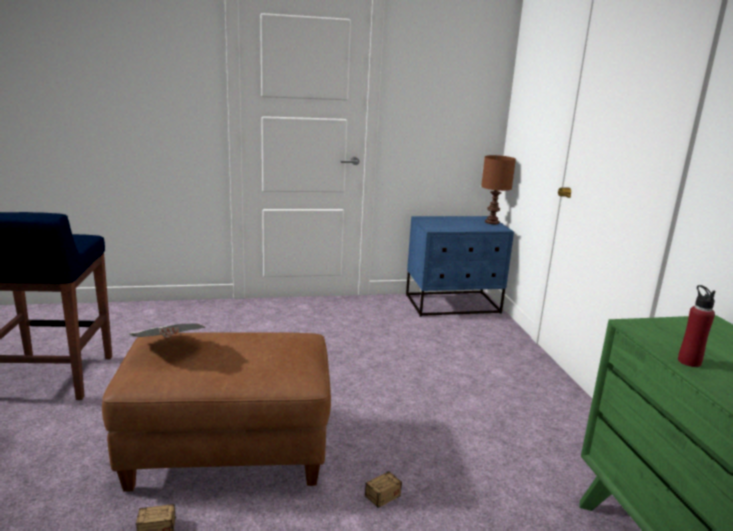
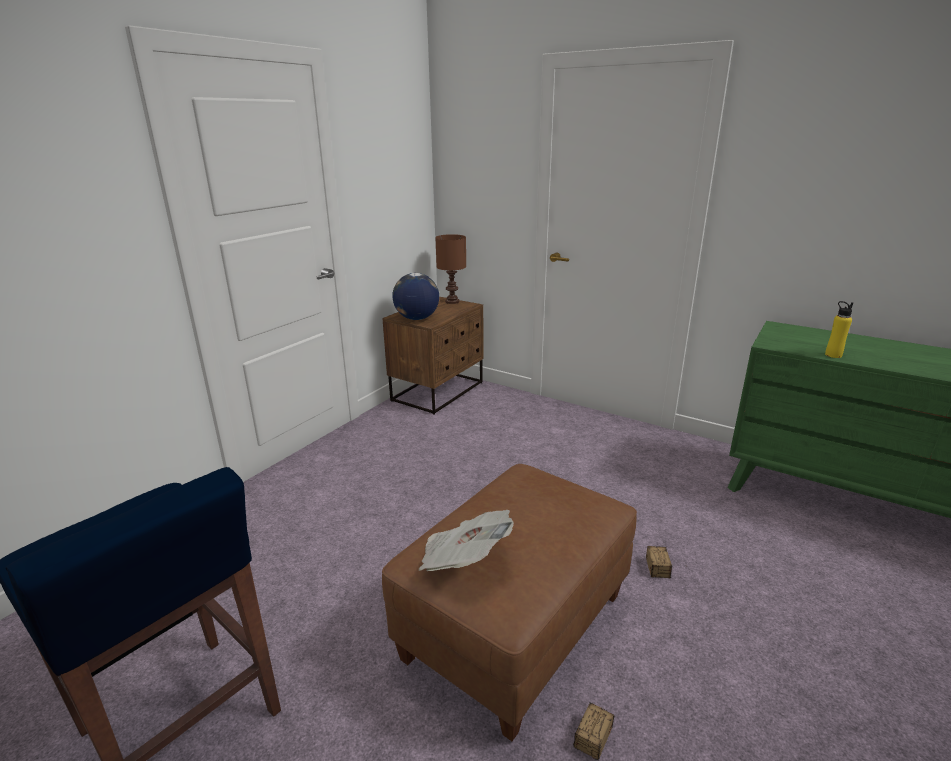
camera: 45 degrees left, 5 degrees up
(433, 223) = (416, 318): none -> globe
(453, 304) = (439, 391): blue nightstand -> brown nightstand
(689, 361) = (833, 355): red bottle -> yellow bottle

